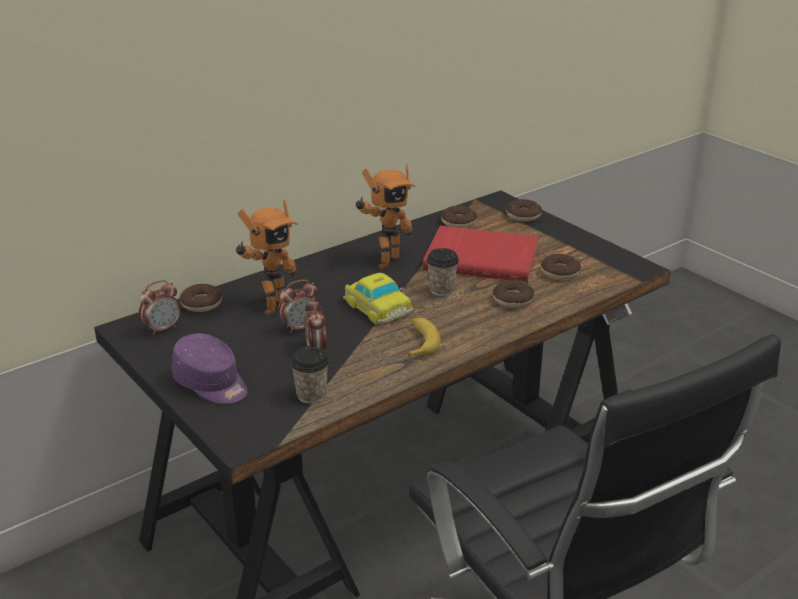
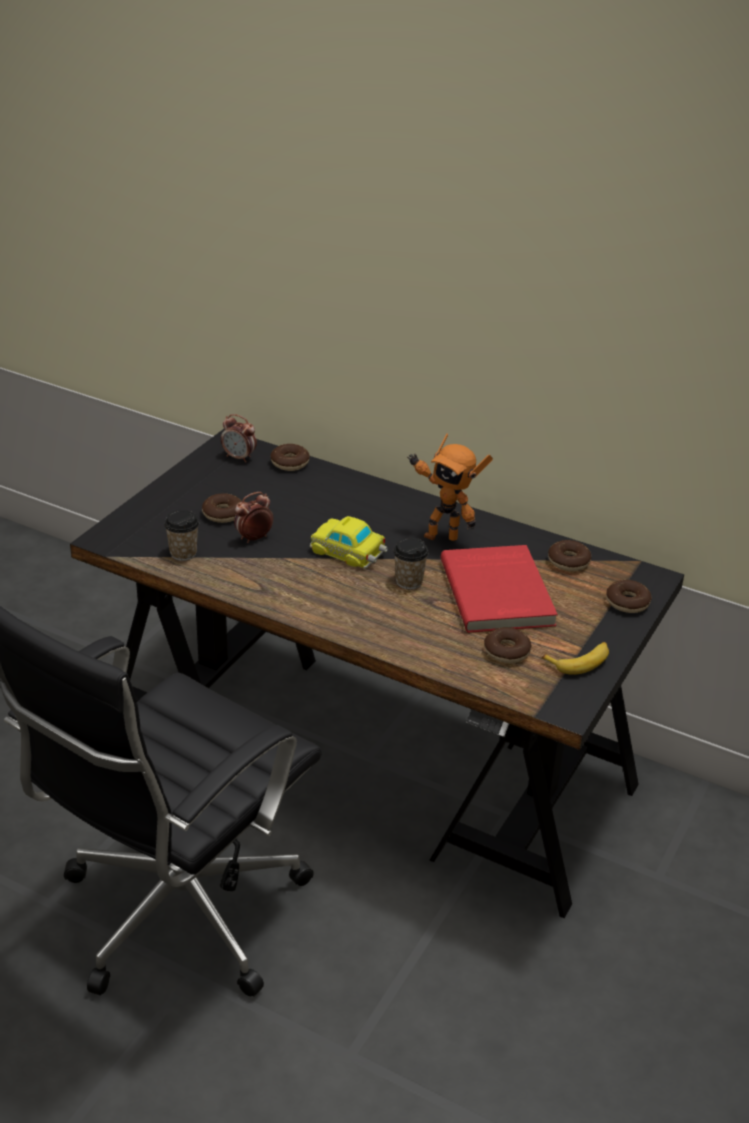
camera: 65 degrees right, 5 degrees up
(212, 384) = (173, 503): purple cap -> none
(270, 306) = (309, 496): toy robot -> none
(300, 328) = (284, 520): alarm clock -> none
(376, 306) = (349, 551): toy car -> toy car turned 90 degrees clockwise
(420, 342) = (301, 589): banana -> banana (579, 661)
(513, 300) = (421, 629): donut -> donut (223, 514)

